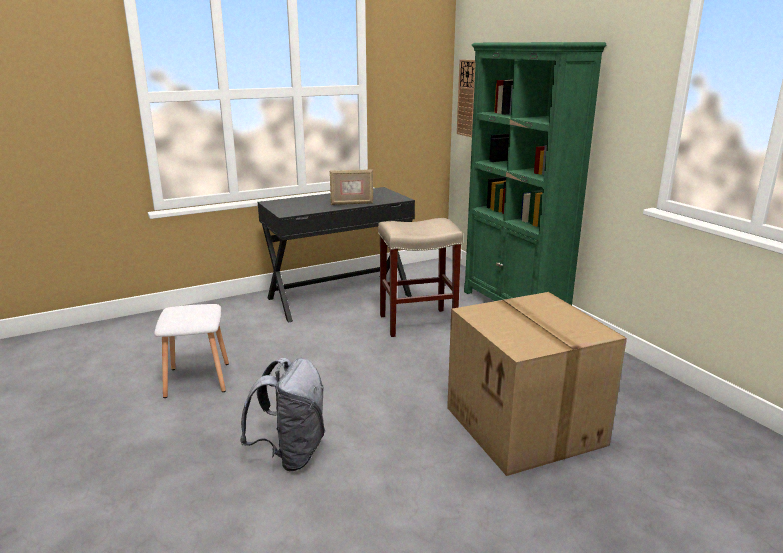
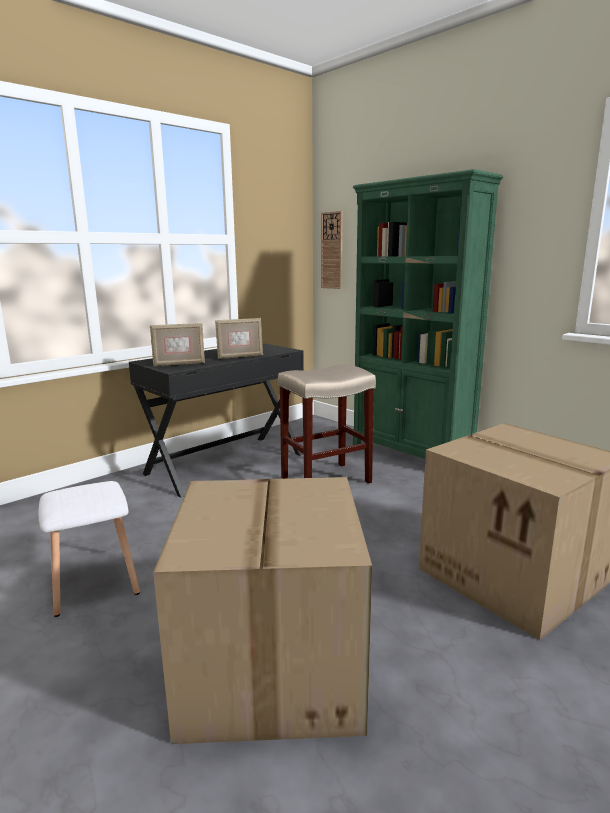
camera: 15 degrees left, 5 degrees down
(291, 454) = (269, 664): grey backpack -> cardboard box
(295, 208) = (179, 364): none -> picture frame

